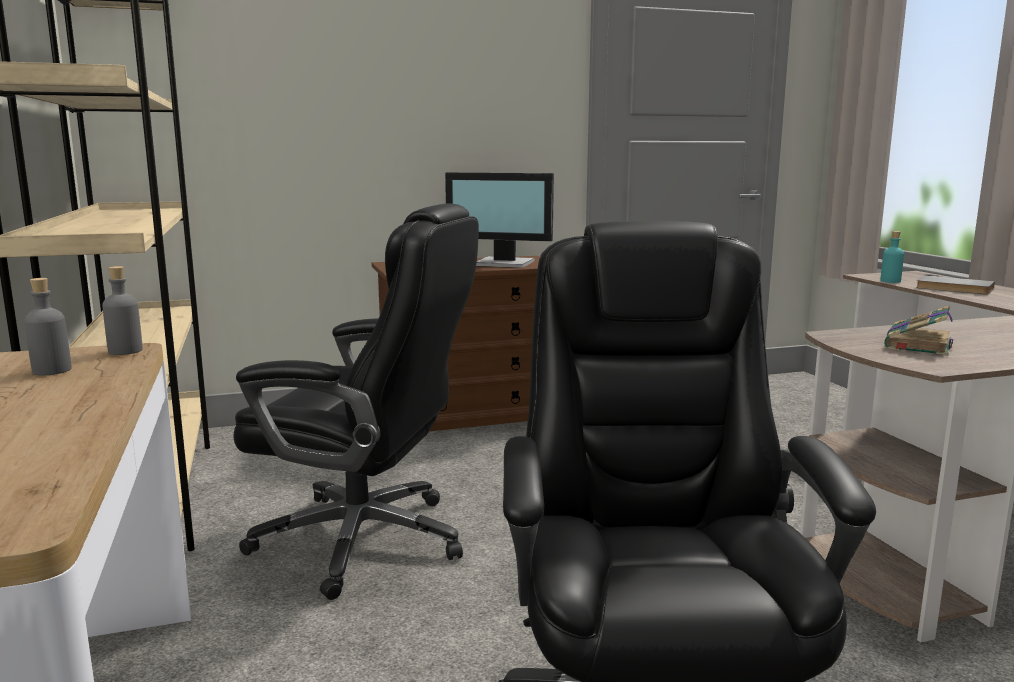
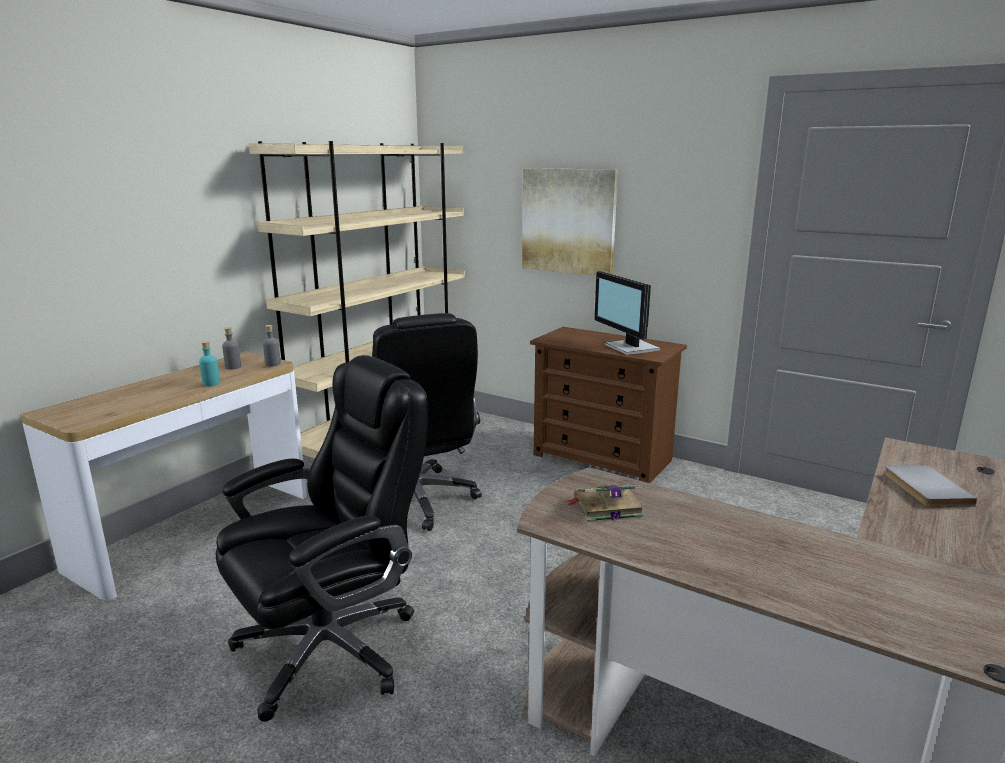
camera: 50 degrees right, 5 degrees up
(363, 115) = (568, 221): none -> picture
(890, 281) = (895, 459): turquoise bottle -> turquoise bottle (211, 384)

